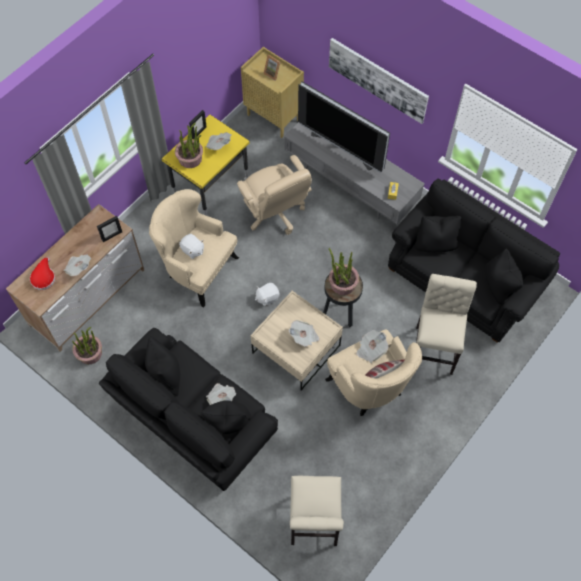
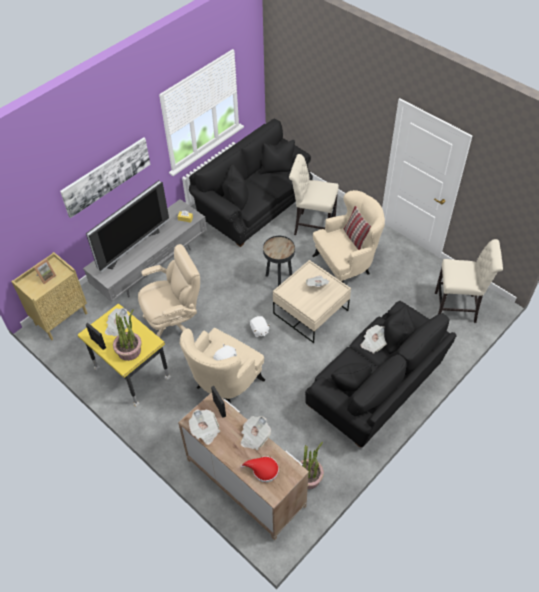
camera: 85 degrees left, 10 degrees down
(342, 284) = (276, 248): potted plant -> none
(371, 349) = (332, 241): newspaper -> newspaper (205, 430)

